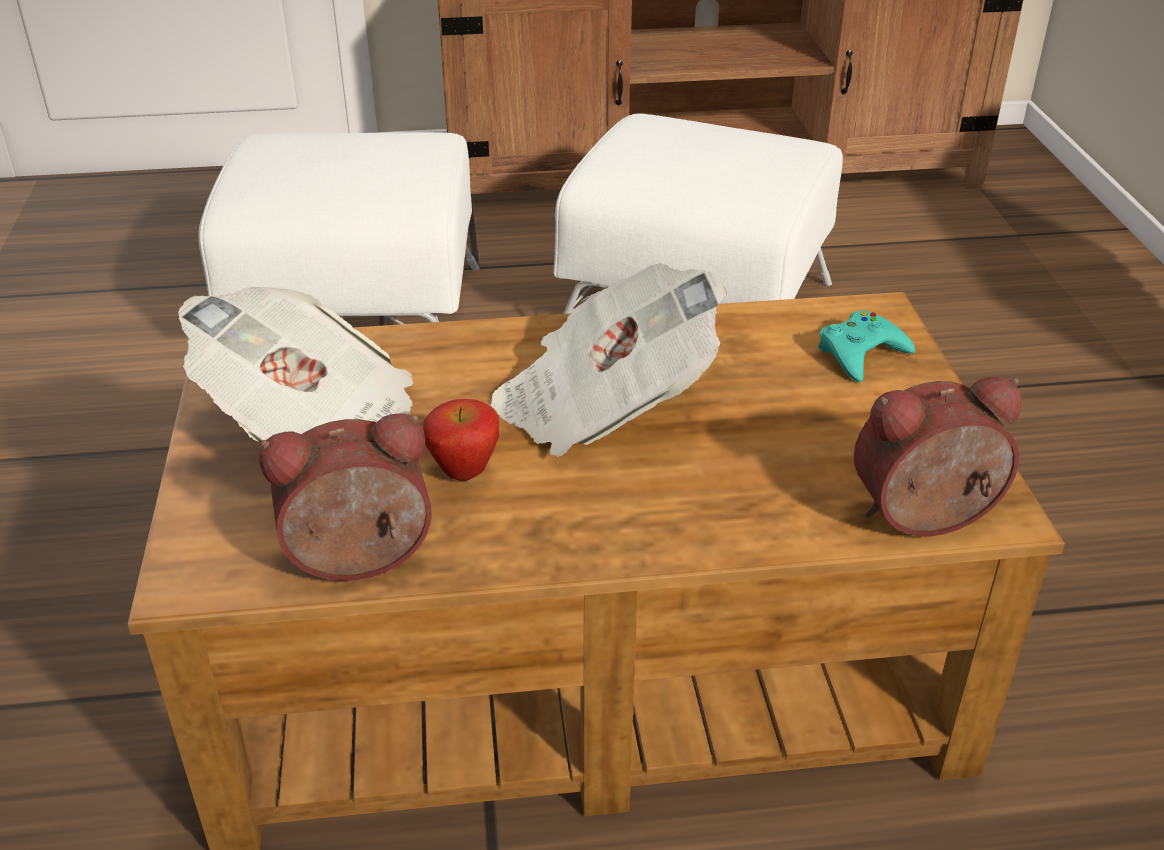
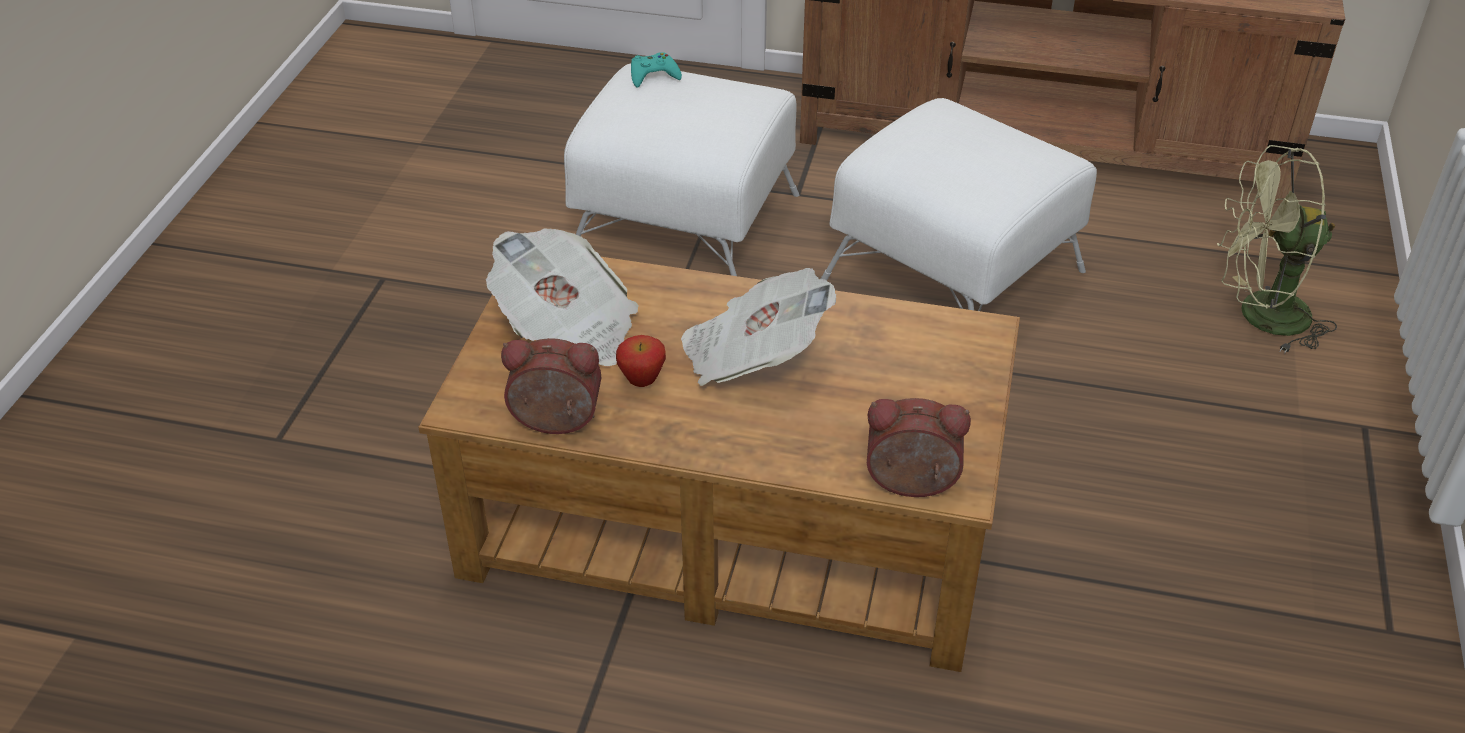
camera: 20 degrees right, 5 degrees up
(861, 354) = (951, 359): turquoise game controller -> turquoise game controller (653, 75)
(1030, 291) = (1259, 317): none -> green fan

